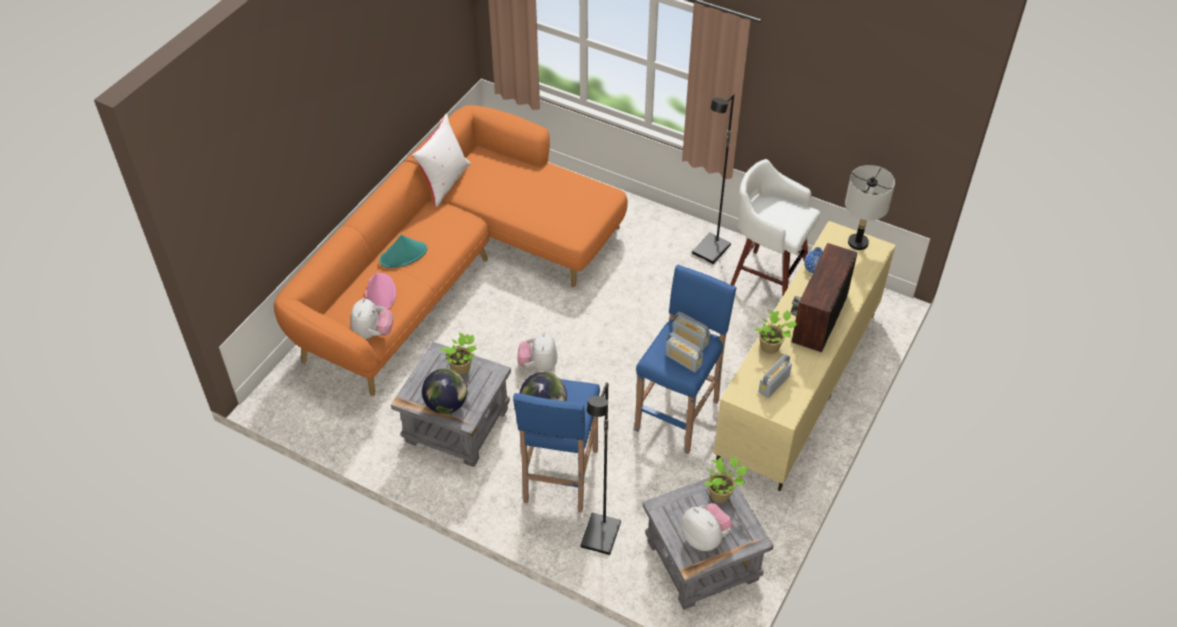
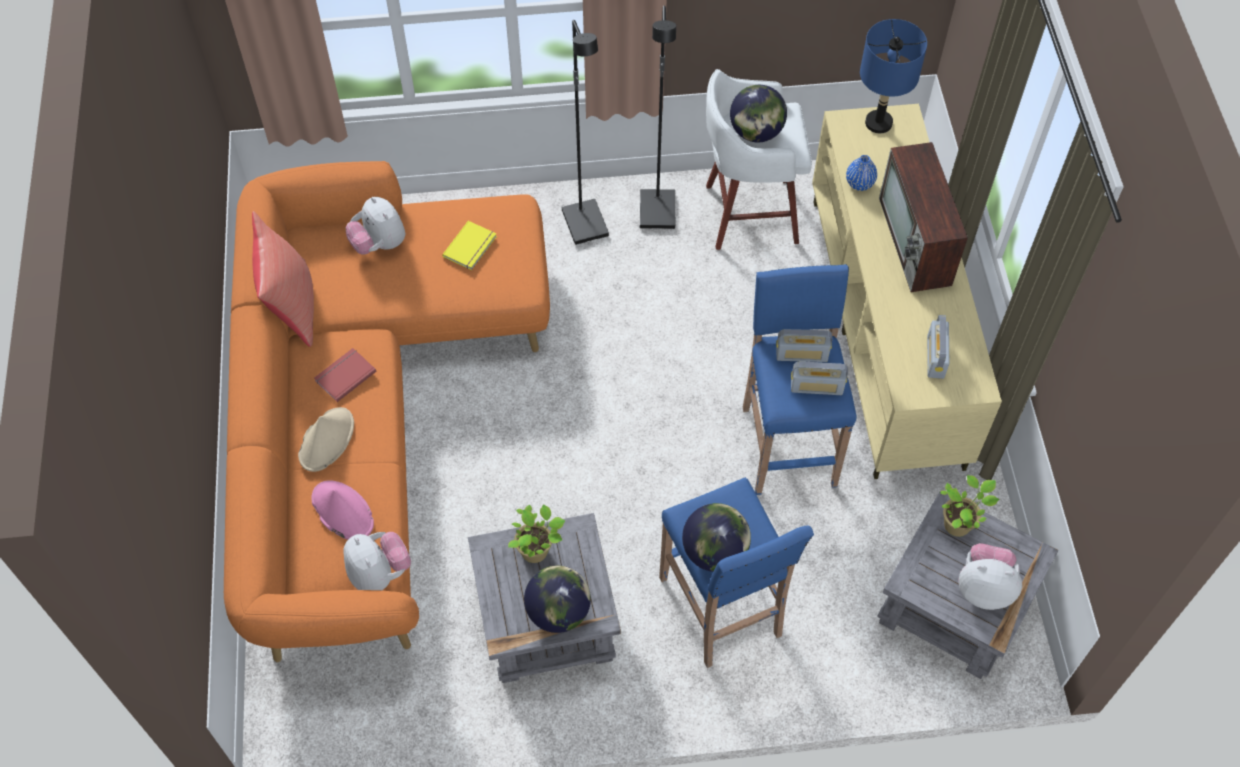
camera: 35 degrees left, 10 degrees up
(403, 255) = (327, 439): turquoise hat -> beige hat
(440, 229) = (344, 375): none -> red book
(444, 182) = (291, 305): white pillow -> red pillow
(538, 365) = (579, 480): plush toy -> plush toy (379, 244)
(564, 200) = (471, 247): none -> yellow book
(601, 536) = (826, 650): black floor lamp -> black floor lamp (586, 224)
(771, 347) = (895, 311): potted plant -> none
(774, 212) = (756, 132): none -> globe
(857, 242) = (878, 123): grey table lamp -> blue table lamp

